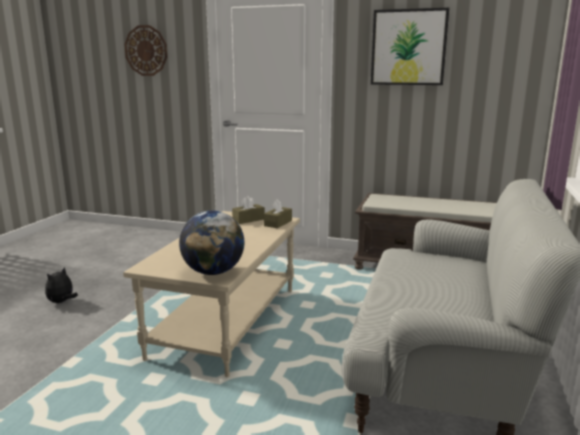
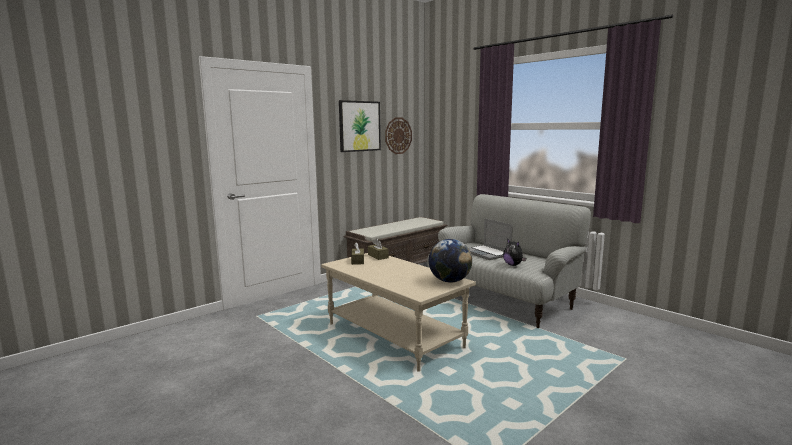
camera: 60 degrees left, 5 degrees down
(62, 302) = (263, 399): plush toy -> plush toy (513, 265)
(146, 50) = (126, 129): wall clock -> wall clock (398, 135)
(427, 279) = (488, 253): none -> laptop

